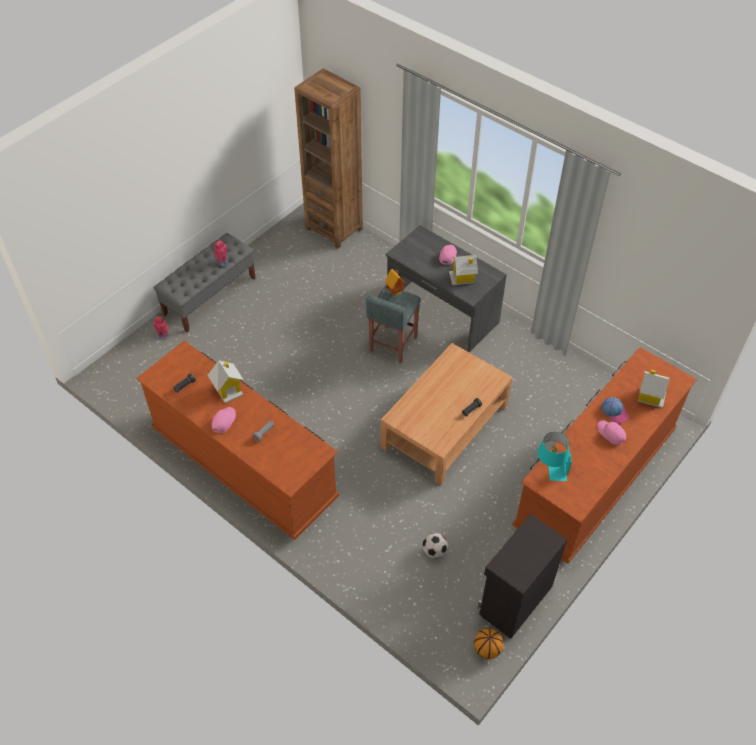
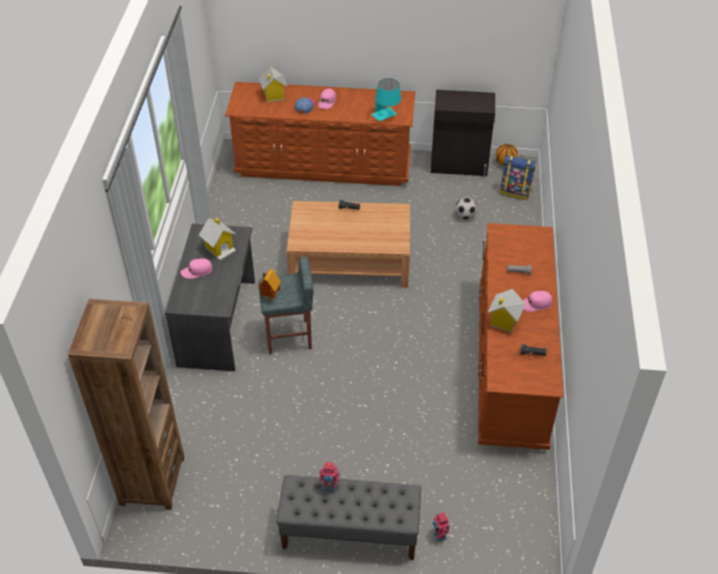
camera: 125 degrees left, 5 degrees down
(435, 623) = (515, 192): none -> backpack

